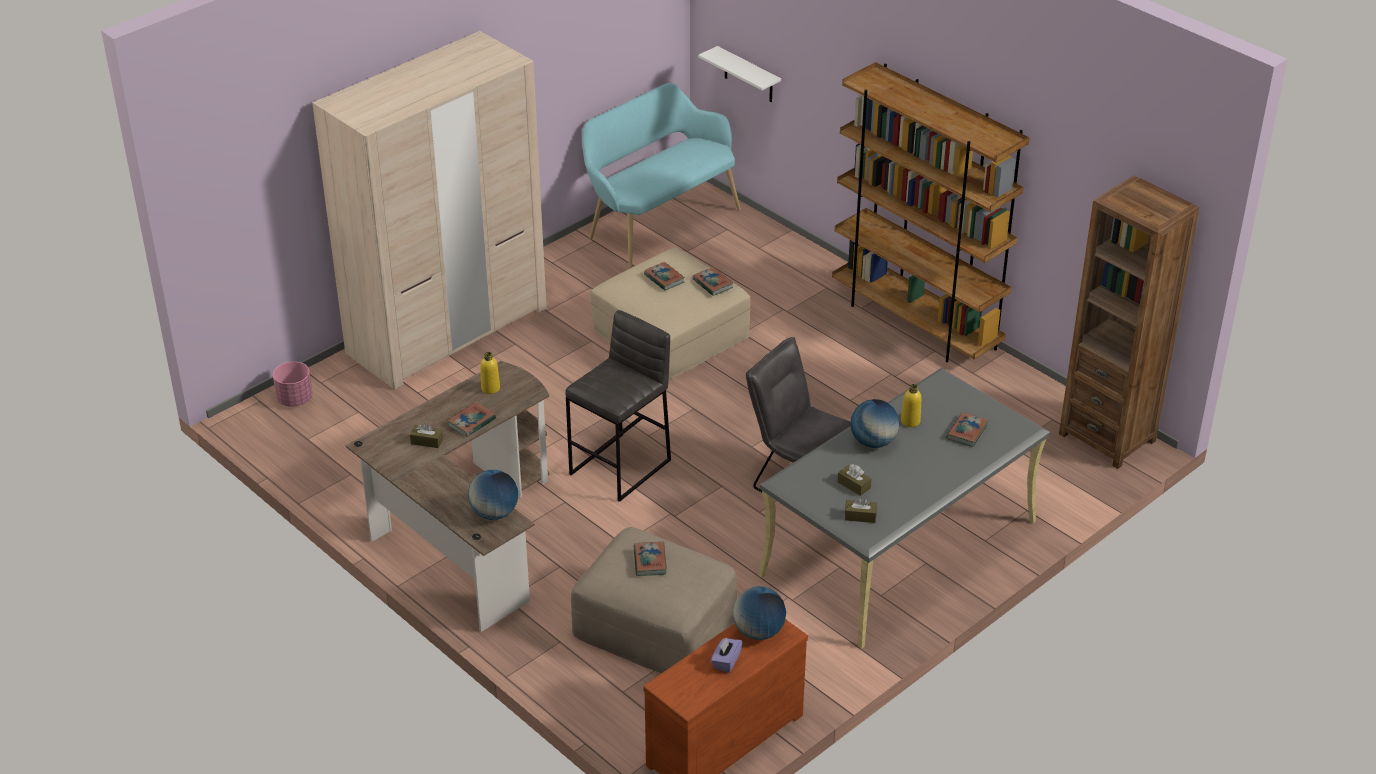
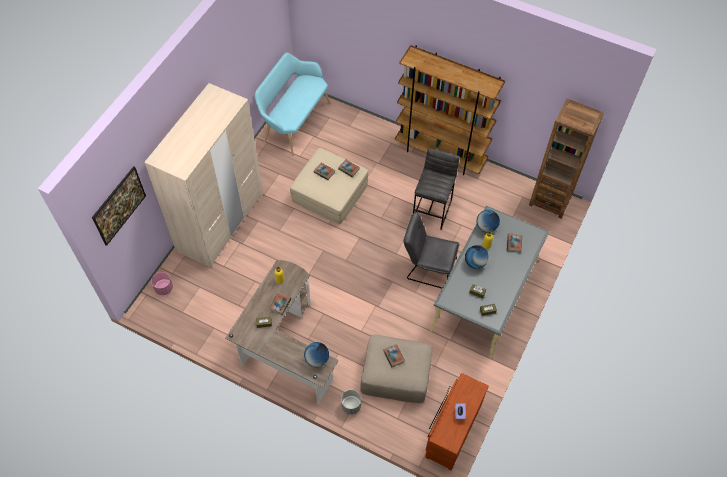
camera: 20 degrees left, 20 degrees up
(247, 182) = (122, 212): none -> picture
(543, 649) = (351, 405): none -> grey planter
(621, 467) = (341, 284): grey stool -> grey stool (432, 210)
(748, 75) = (329, 45): white shelf -> none
(758, 632) = (466, 391): globe -> globe (486, 227)

